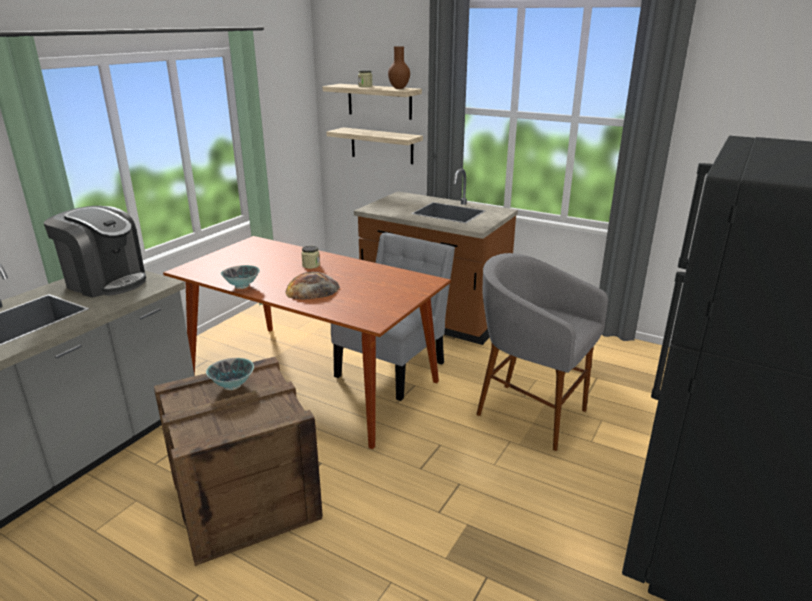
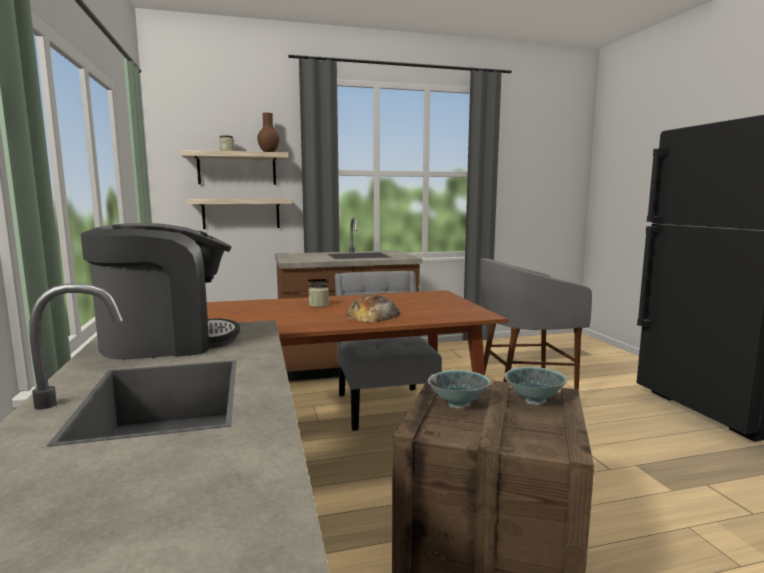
camera: 45 degrees left, 15 degrees down
(242, 286) = (302, 327): bowl -> bowl (534, 400)

